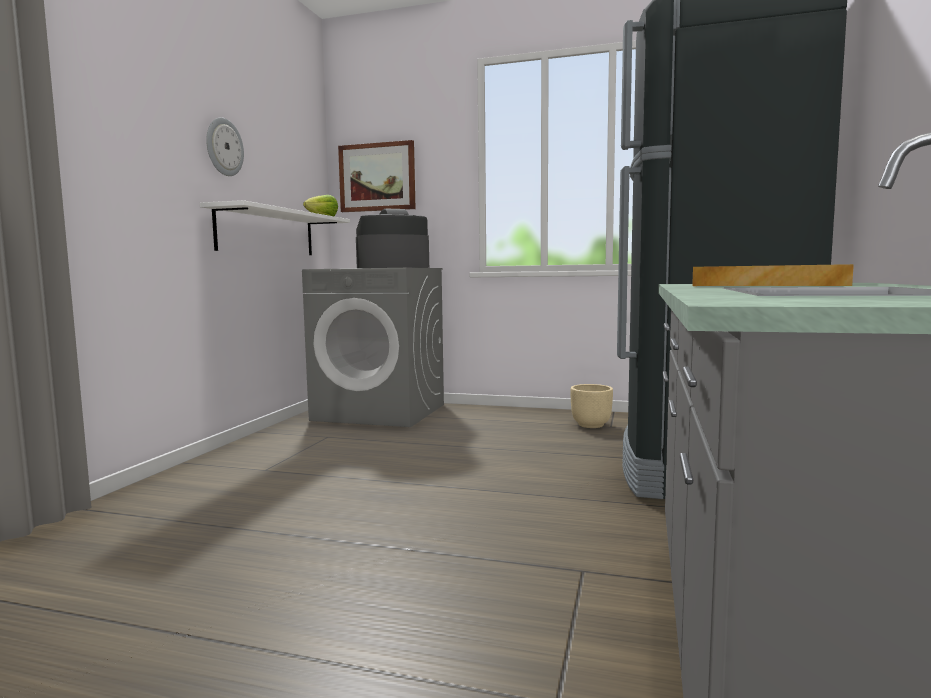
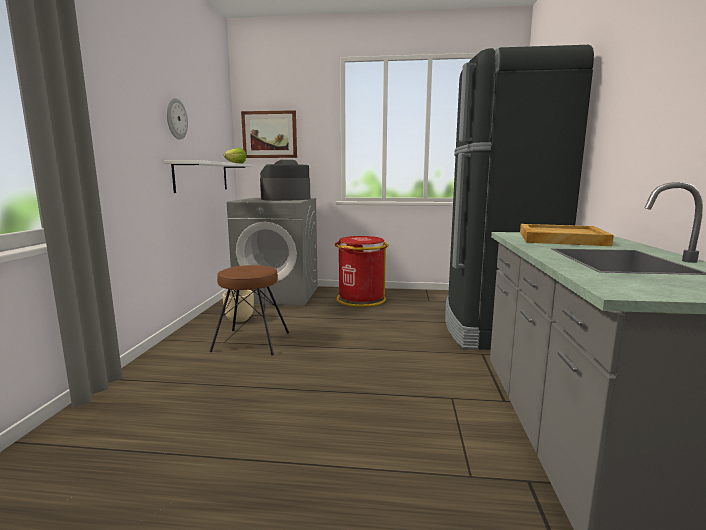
camera: 10 degrees left, 5 degrees up
(305, 470) = (251, 341): none -> brown stool
(501, 422) = (360, 299): none -> red trash can
(591, 425) = (417, 300): beige planter -> beige planter (240, 319)

